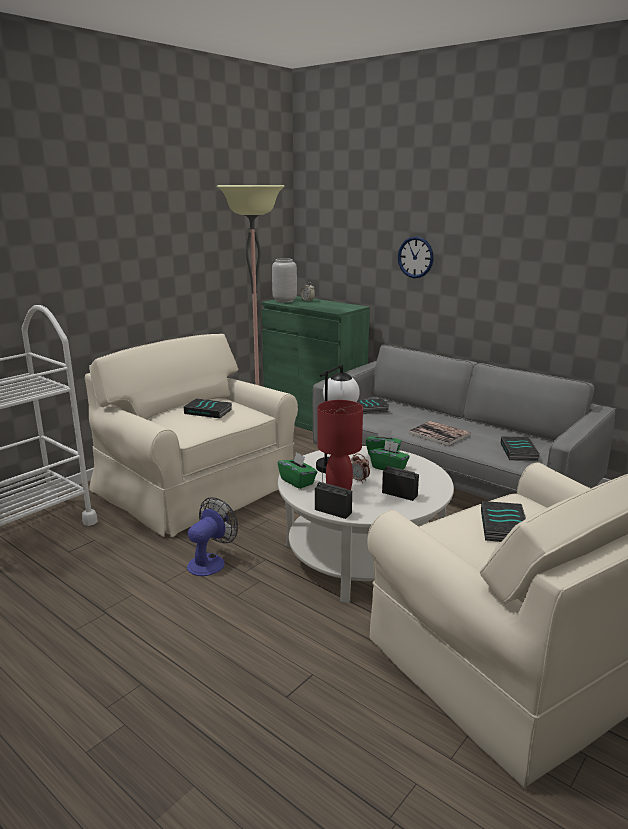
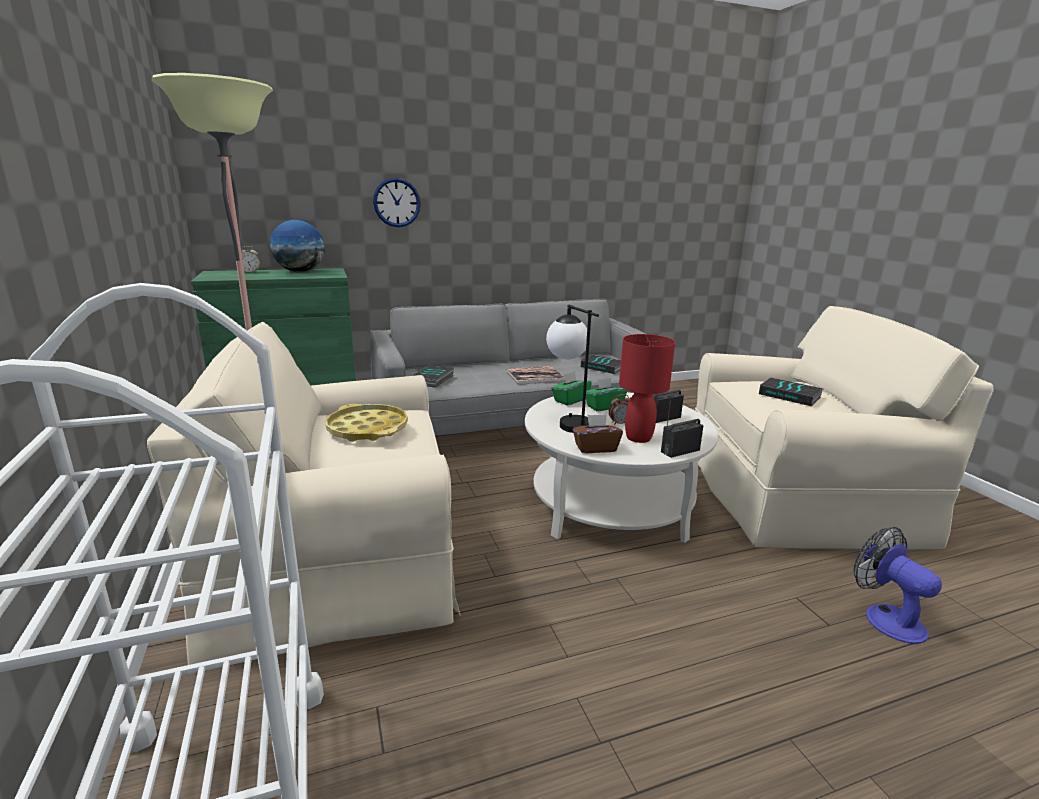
camera: 60 degrees left, 0 degrees up
(209, 411) = (367, 429): book -> yellow tray
(210, 561) = (547, 601): fan -> fan (885, 617)
(284, 301) = (220, 276): grey vase -> none
(297, 481) = (595, 448): green tissue box -> brown tissue box
(331, 305) = (300, 272): none -> globe

